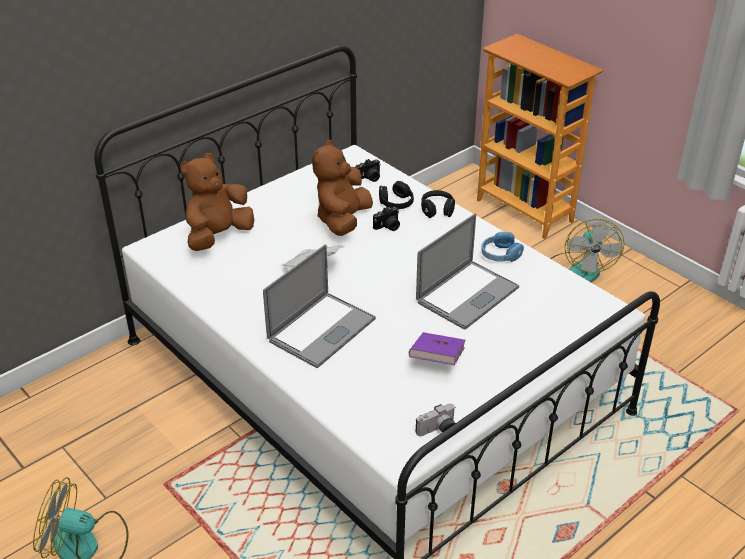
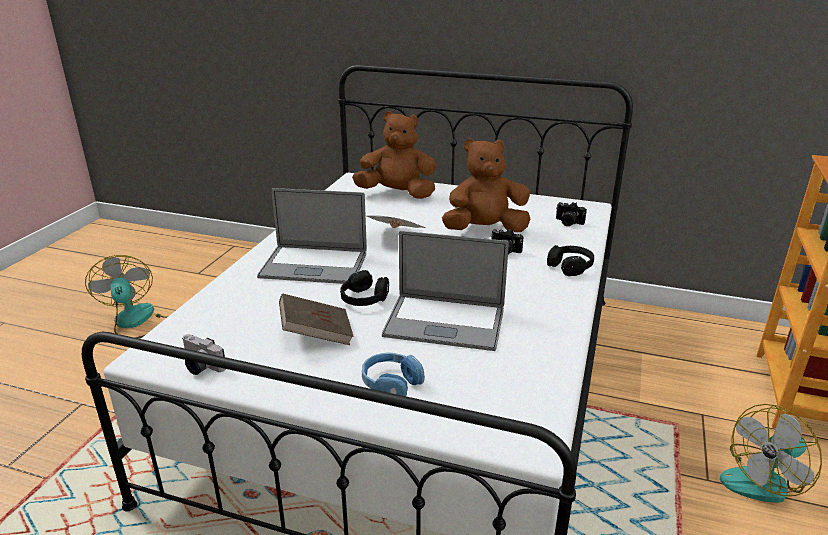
camera: 60 degrees right, 10 degrees down
(396, 203) = (548, 244): black headphones -> black headphones (364, 299)
(436, 360) = (316, 334): purple book -> brown book
(500, 254) = (542, 323): blue headphones -> blue headphones (391, 383)

